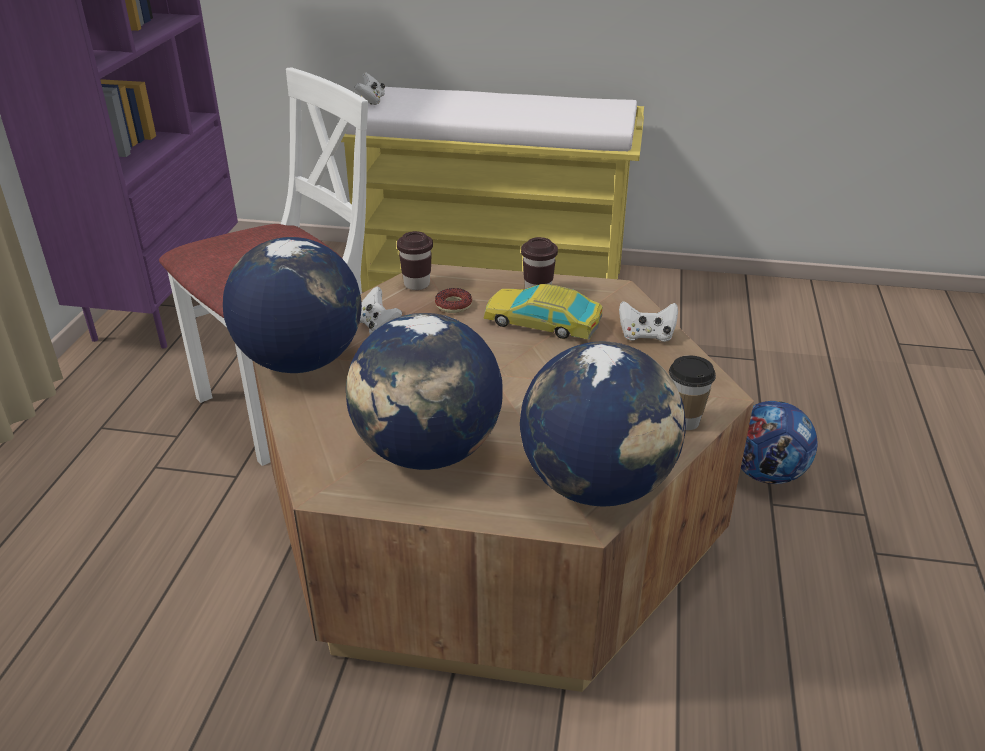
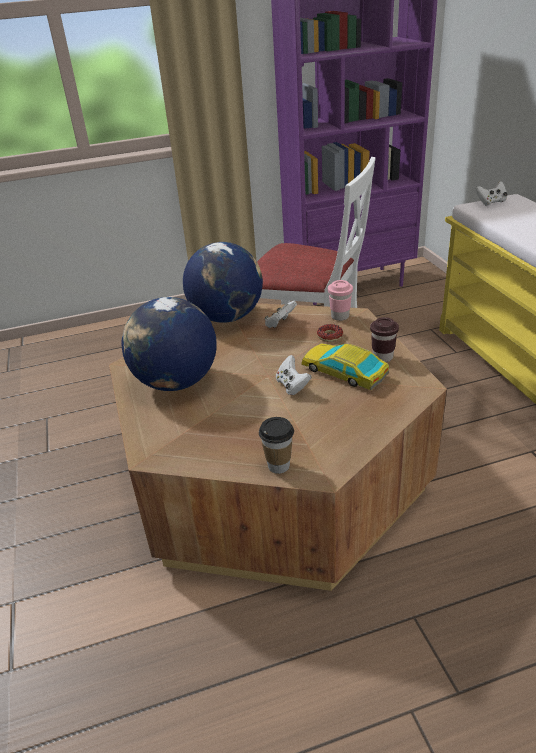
camera: 65 degrees right, 0 degrees up
(417, 284) = (340, 316): brown cup -> pink cup
(542, 323) = (344, 372): toy car -> toy car turned 45 degrees counterclockwise
(597, 485) = (184, 449): globe -> none
(646, 336) = (373, 418): white game controller -> white game controller (292, 386)
(766, 474) = (449, 602): football -> none

